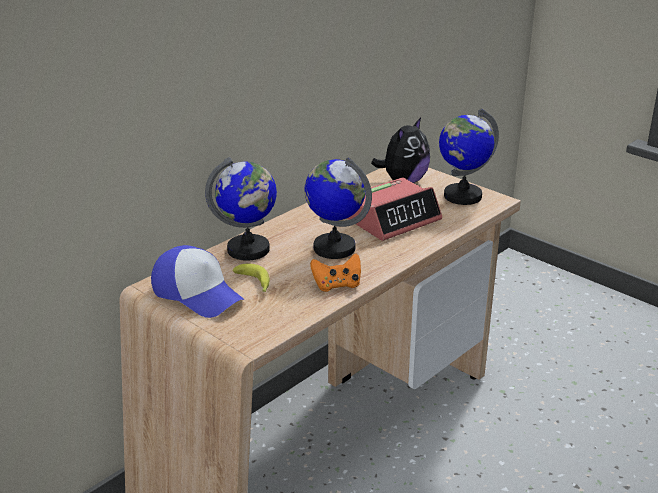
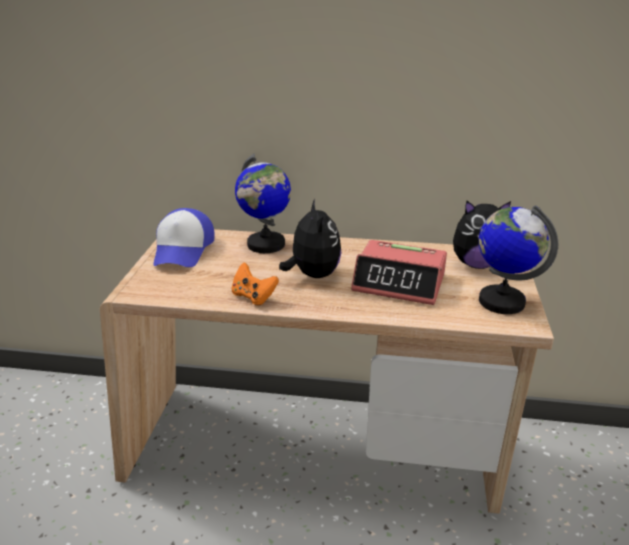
camera: 55 degrees right, 0 degrees up
(254, 284) = (219, 264): banana -> none
(334, 248) = (312, 275): globe -> plush toy

